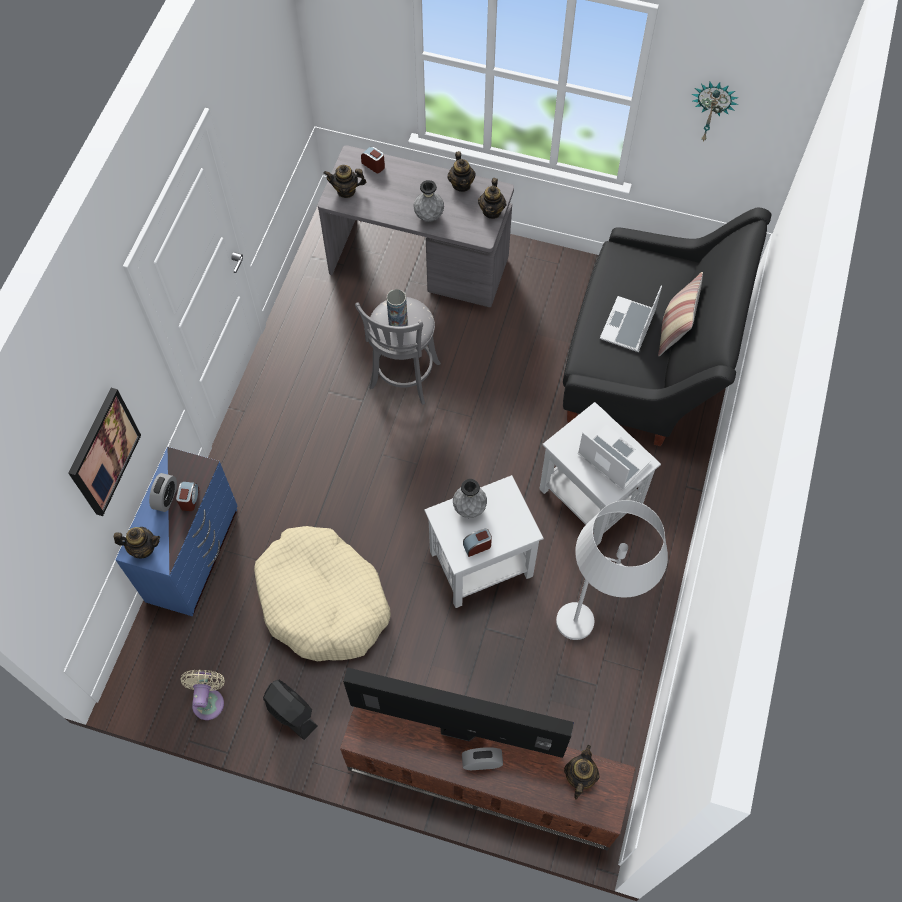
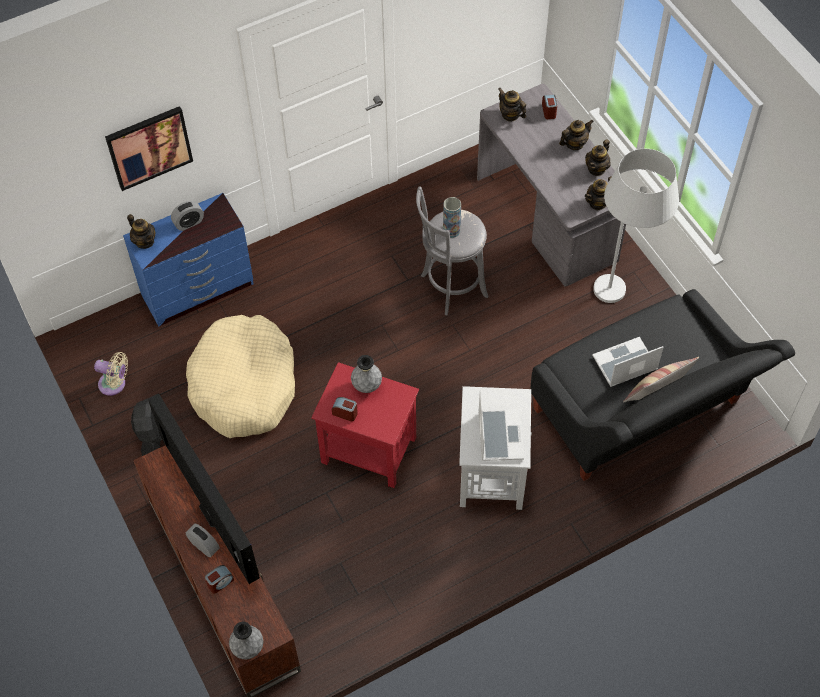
camera: 45 degrees right, 5 degrees down
(189, 499) = (201, 234): alarm clock -> alarm clock (220, 582)
(208, 700) = (115, 384): beige fan -> beige fan turned 60 degrees clockwise
(429, 216) = (548, 173): grey vase -> grey vase (248, 648)
(480, 564) = (367, 449): white side table -> red side table
(579, 776) = (252, 610): teapot -> teapot (574, 144)
(595, 627) = (399, 558): white floor lamp -> white floor lamp (619, 302)
(711, 110) = (781, 225): wall clock -> none

